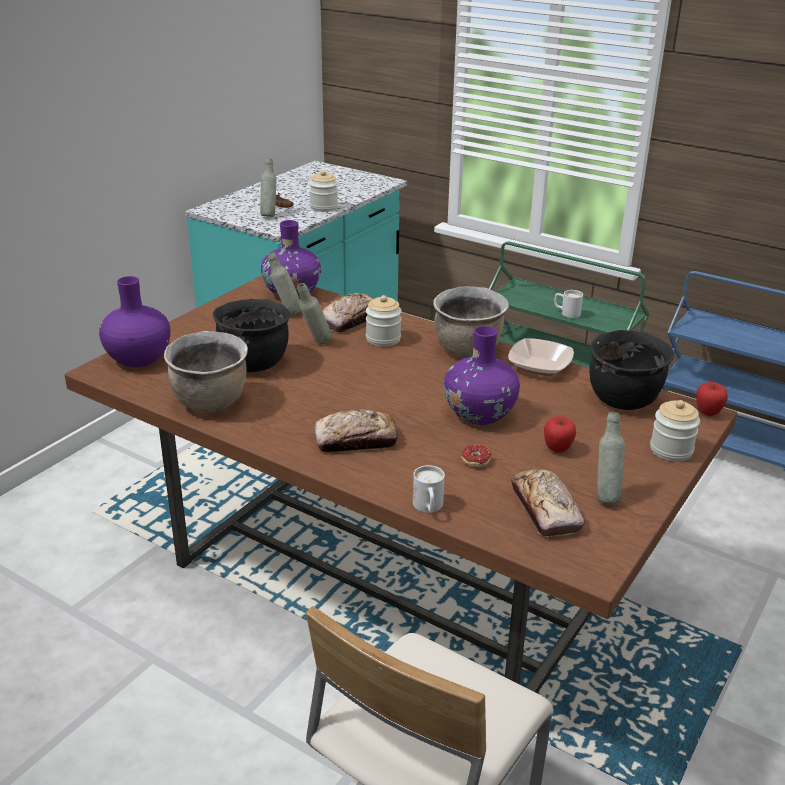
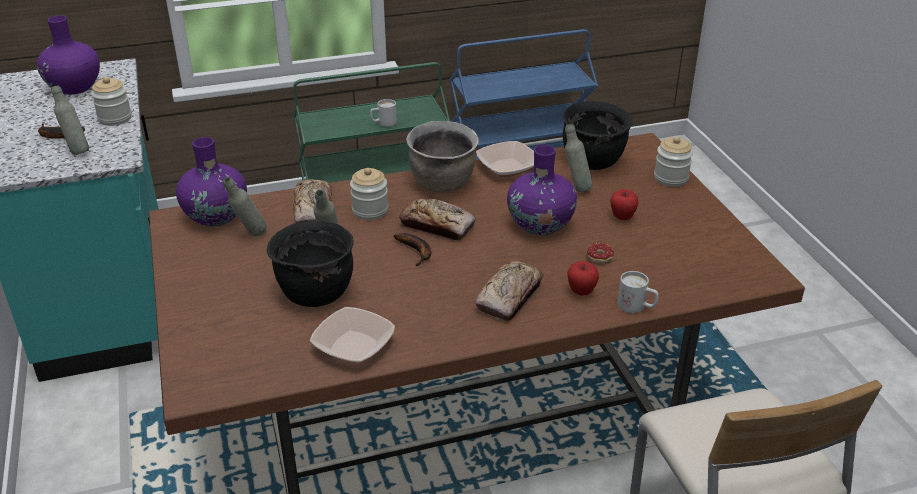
camera: 50 degrees left, 5 degrees up
(138, 358) = (207, 357): purple vase -> purple vase (74, 87)
(211, 403) = (353, 346): brown cooking pot -> bowl
(358, 378) = (417, 251): none -> banana
(545, 510) = (688, 260): bread -> bread (437, 226)
(605, 496) = (696, 229): grey bottle -> grey bottle (575, 188)
(708, 413) = (643, 142): apple -> apple (581, 292)

